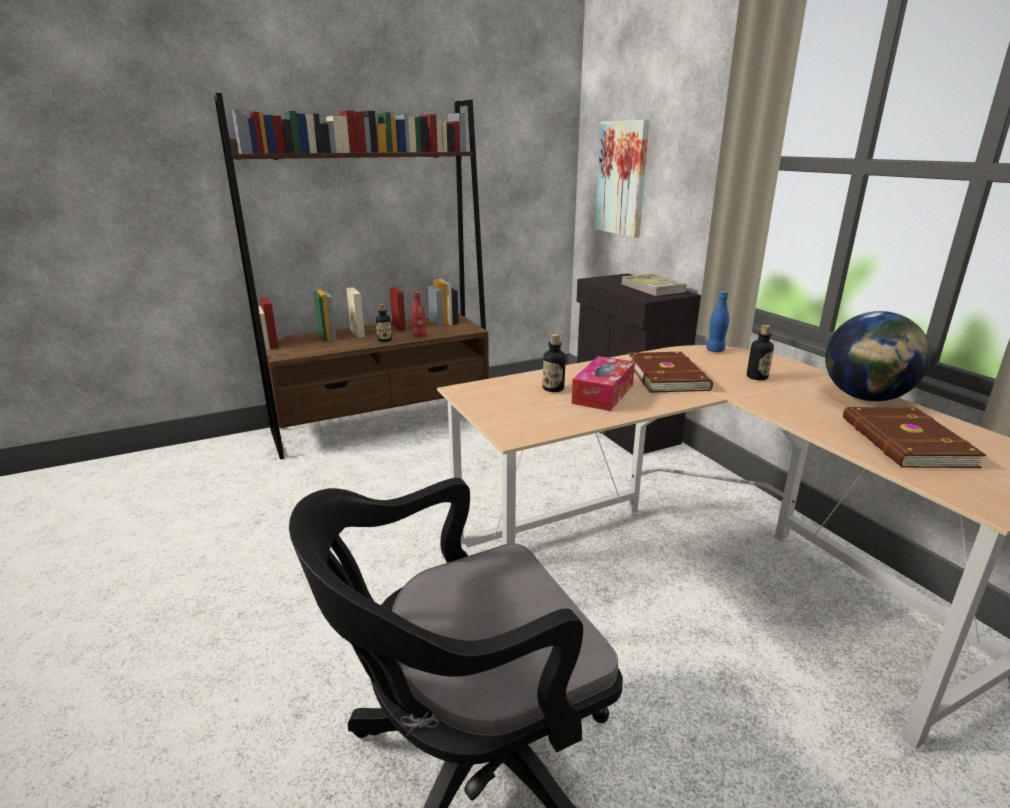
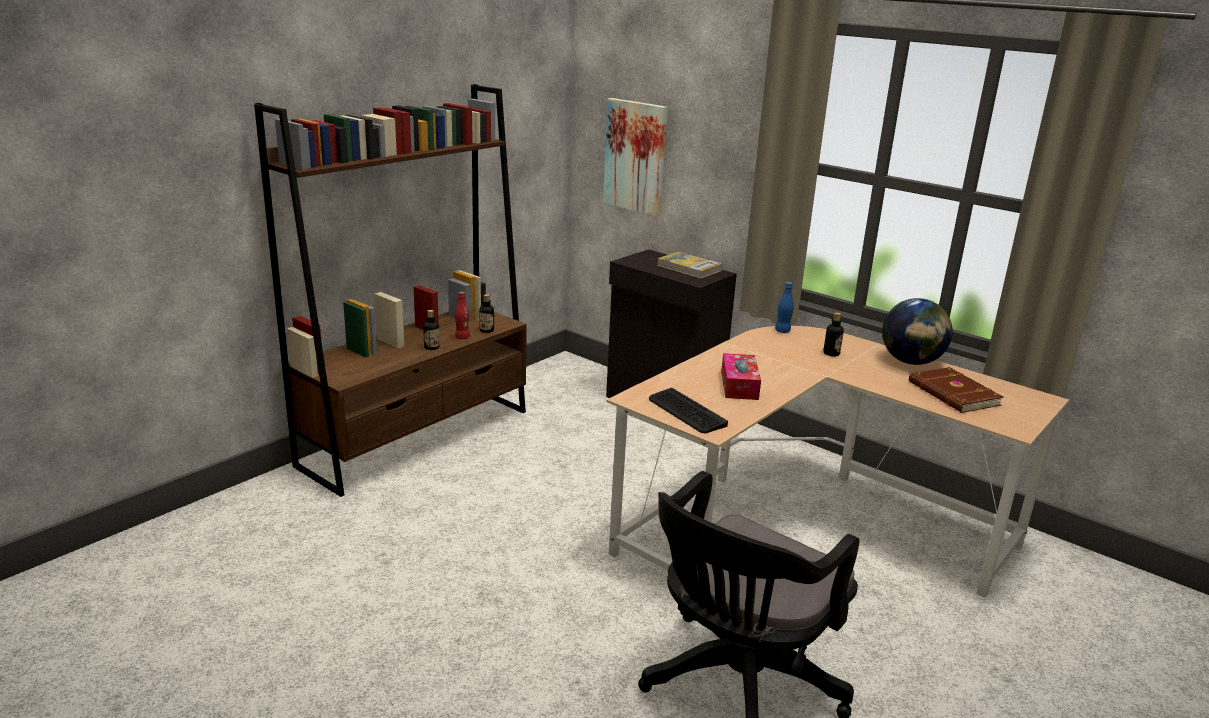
camera: 25 degrees left, 0 degrees up
(507, 411) = (686, 412): none -> keyboard
(553, 389) = (698, 386): bottle -> bottle (486, 330)
(668, 376) = (770, 361): brown book -> none

